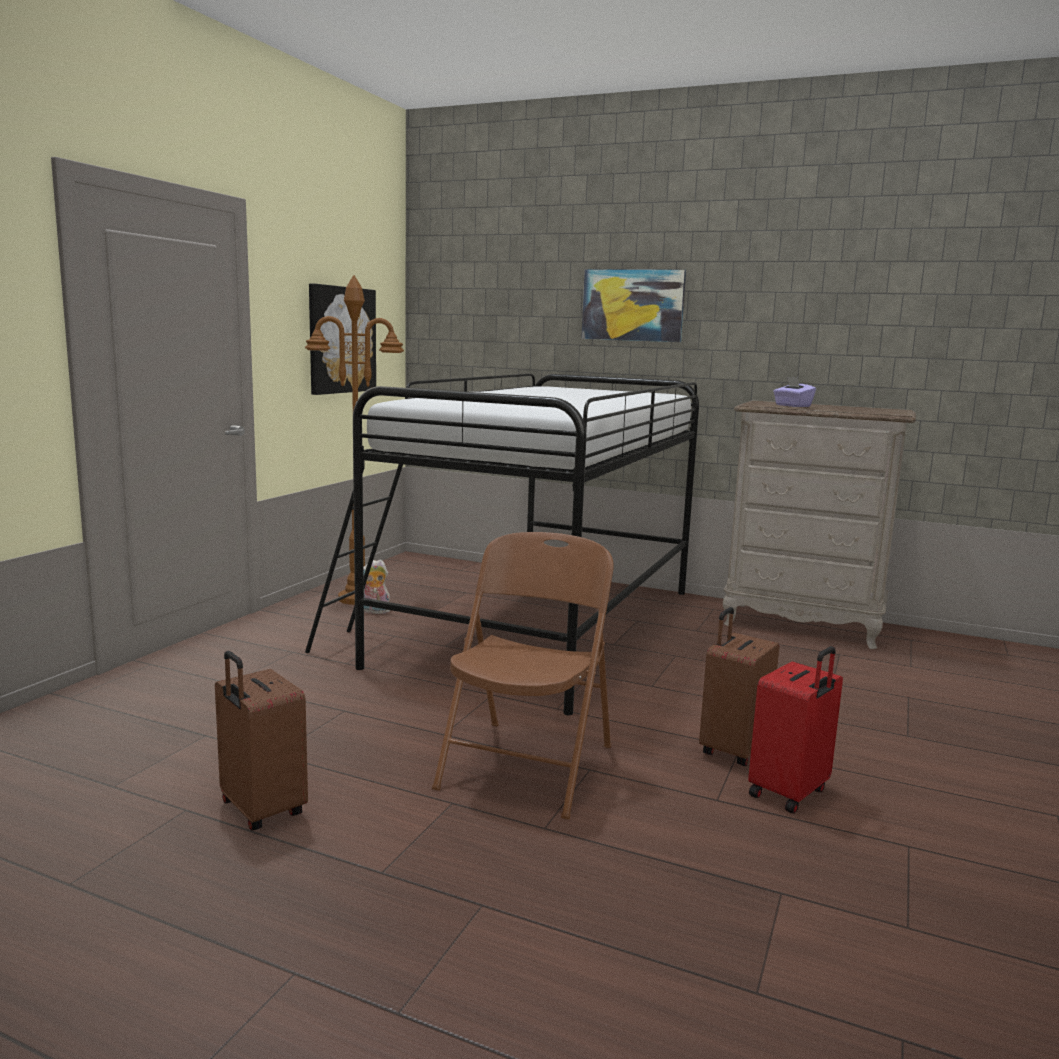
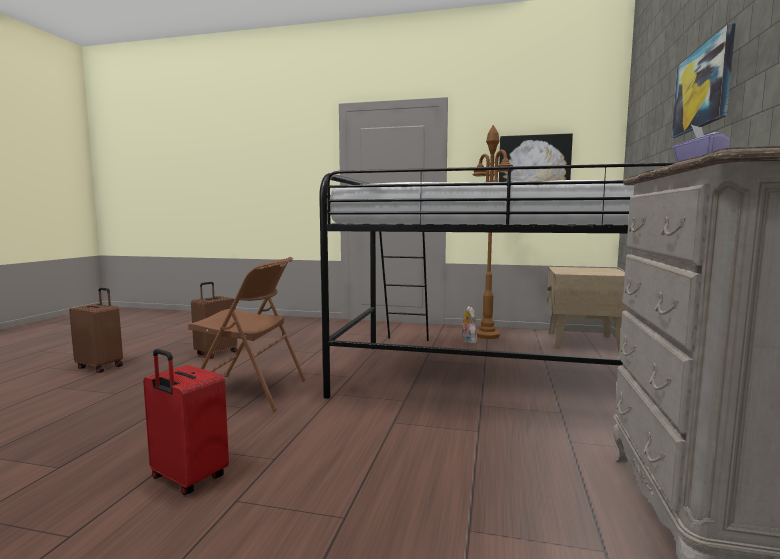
camera: 80 degrees right, 5 degrees down
(430, 568) = (583, 342): none -> beige nightstand
(732, 750) = (269, 455): brown suitcase -> brown suitcase (101, 366)

